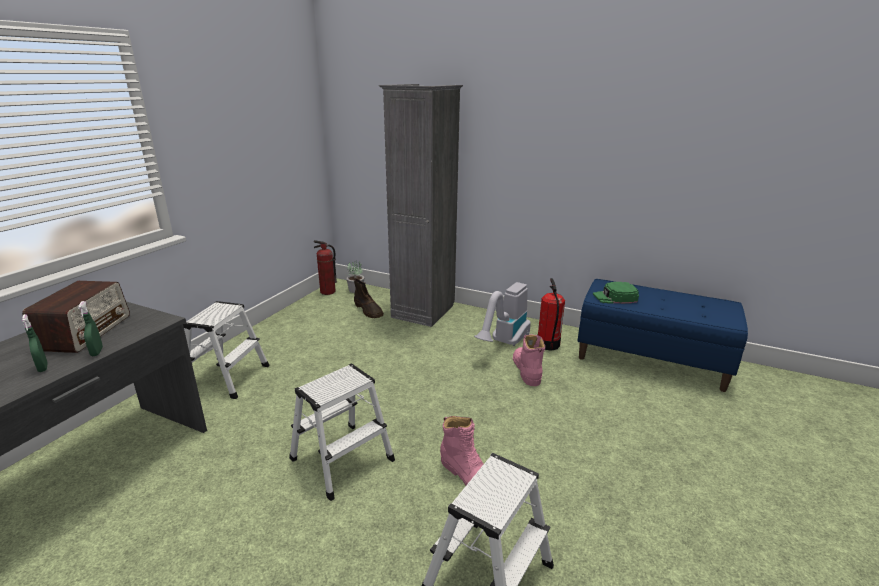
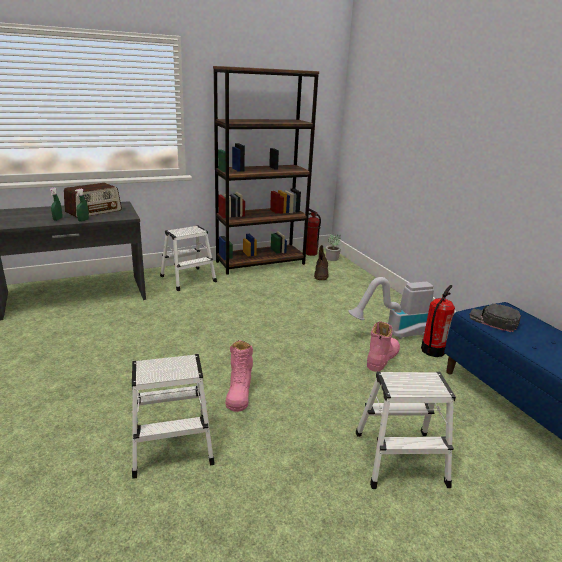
camera: 40 degrees right, 0 degrees up
(289, 322) = (261, 263): none -> brown bookcase
(342, 458) = (186, 345): white step ladder -> white step ladder (400, 457)
(423, 311) = (361, 289): grey cabinet -> none
(615, 297) = (493, 320): green cap -> black cap

